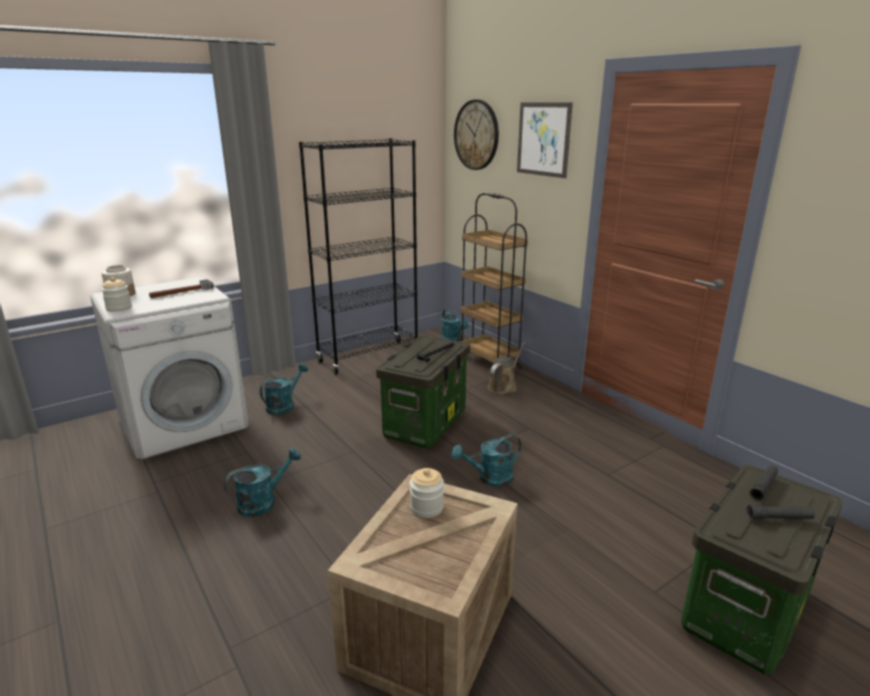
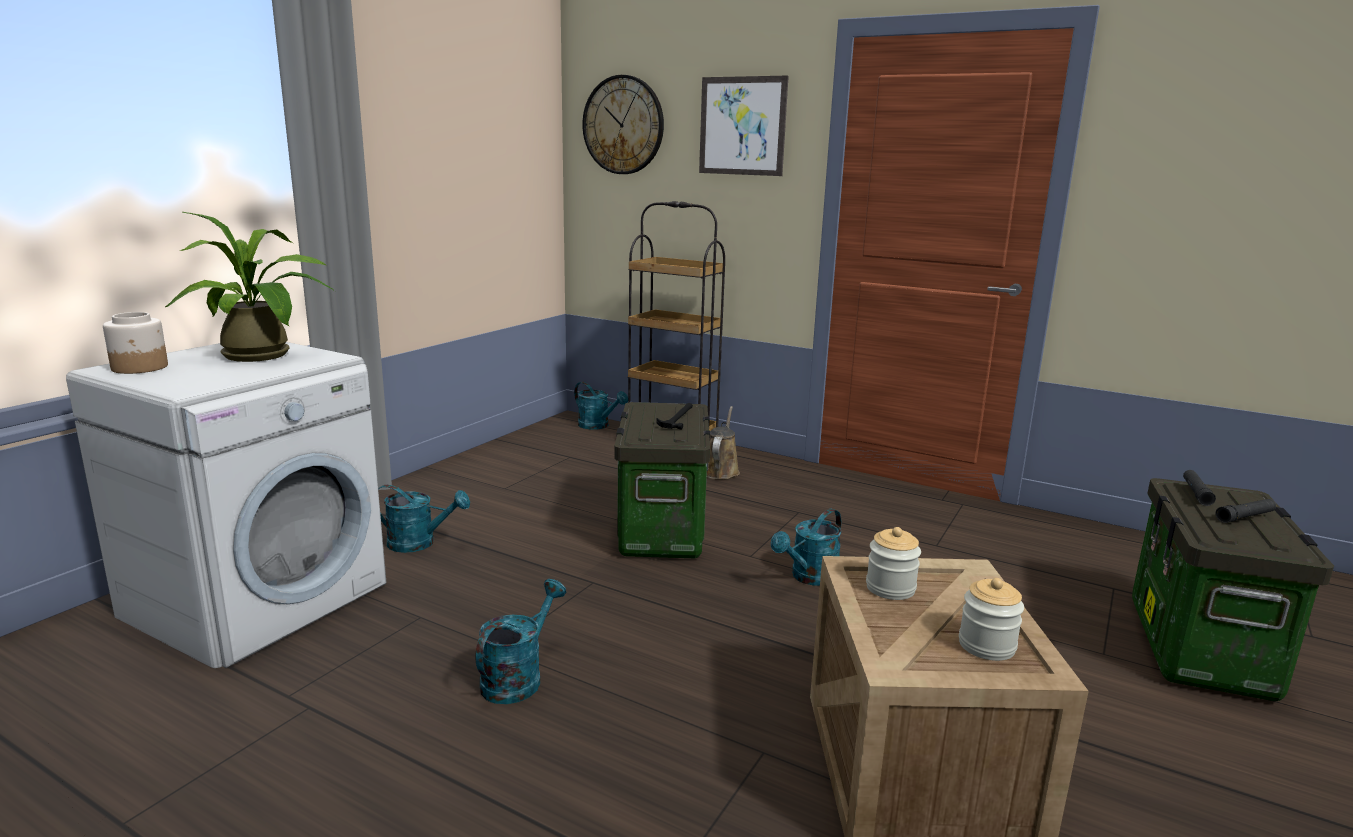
camera: 25 degrees left, 5 degrees down
(119, 308) = (172, 384): jar -> jar (986, 646)
(182, 292) = (262, 356): hammer -> potted plant
(284, 405) = (419, 543): turquoise watering can -> turquoise watering can turned 90 degrees clockwise
(368, 357) = (493, 461): black bookcase -> none

